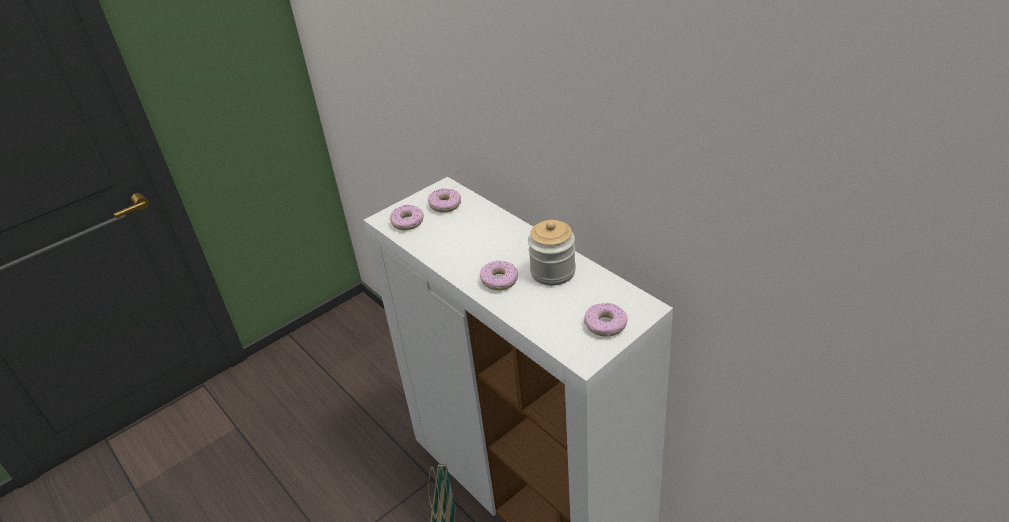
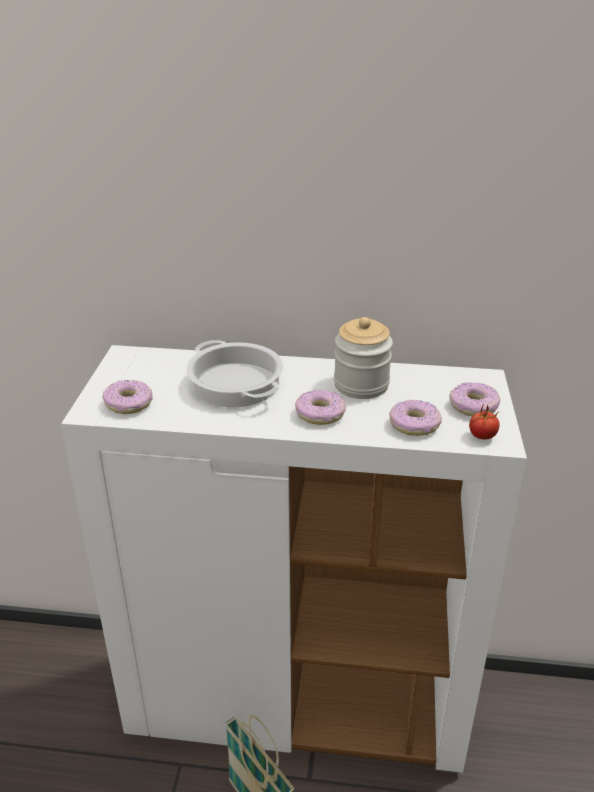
camera: 45 degrees left, 5 degrees down
(445, 205) = (151, 371): donut -> donut (414, 424)
(478, 235) = (234, 383): none -> cooking pot
(577, 349) = (482, 436): none -> tomato

